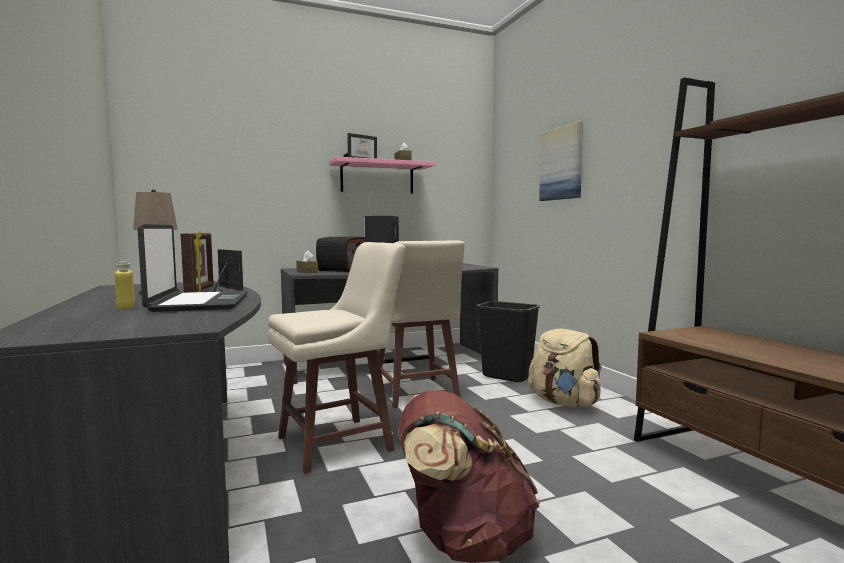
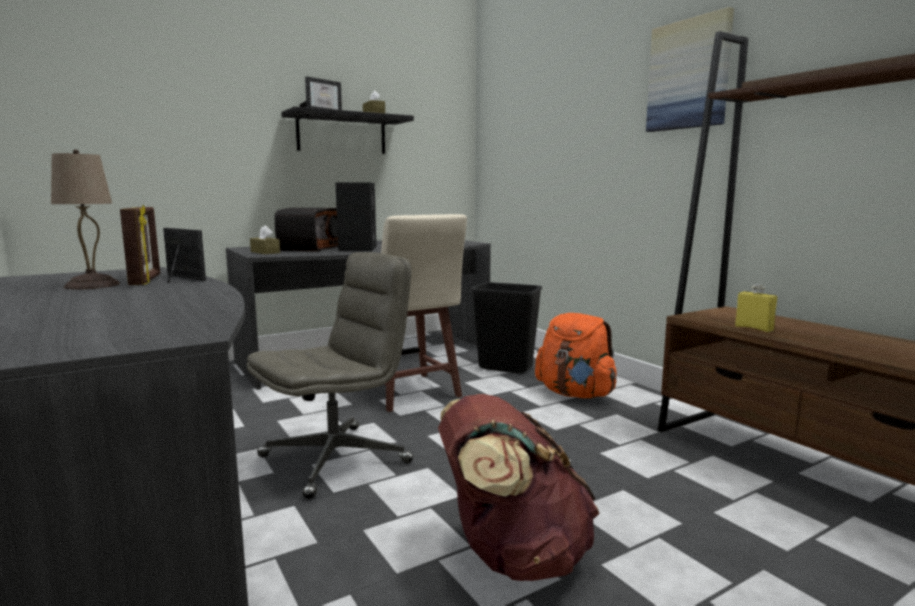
camera: 10 degrees left, 5 degrees up
(126, 306) = (66, 308): yellow bottle -> yellow bottle (754, 328)
(199, 303) = (163, 300): laptop -> none
(339, 443) = (336, 458): beige stool -> grey office chair
(377, 178) = (342, 134): pink shelf -> black shelf
(561, 164) = (564, 122): picture -> picture (688, 75)
(564, 402) = (575, 394): beige backpack -> orange backpack

